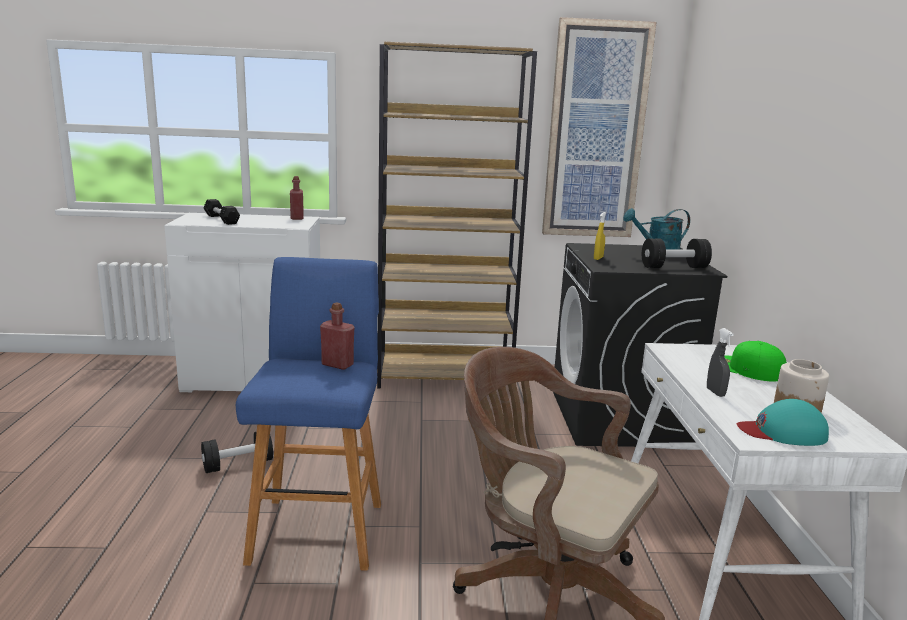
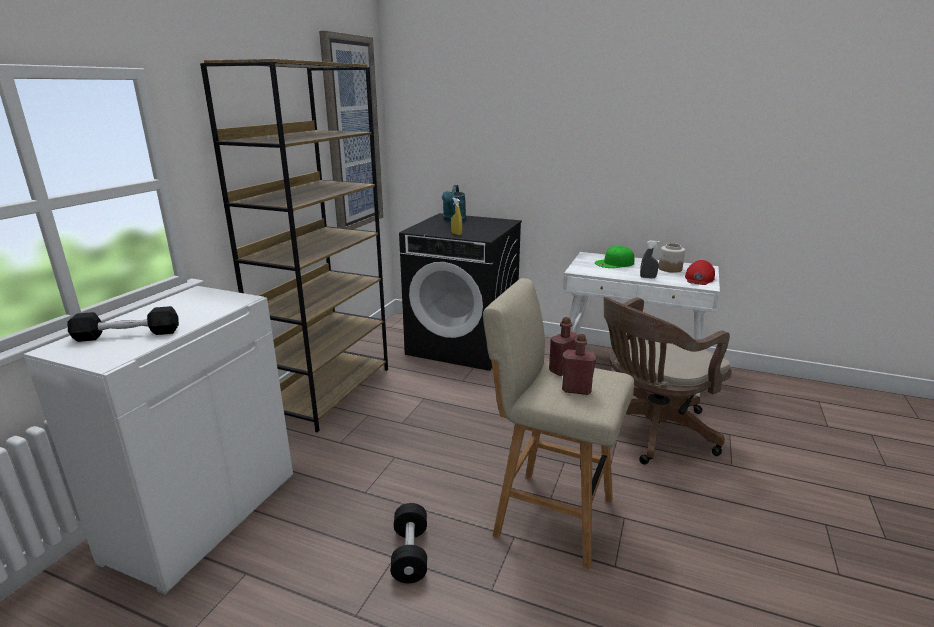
camera: 65 degrees left, 5 degrees up
(297, 218) = (190, 295): red bottle -> red bottle (576, 390)
(318, 529) = (550, 515): blue stool -> beige stool
(674, 267) = (495, 224): black dumbbell -> none
(782, 432) = (699, 278): turquoise cap -> red cap

